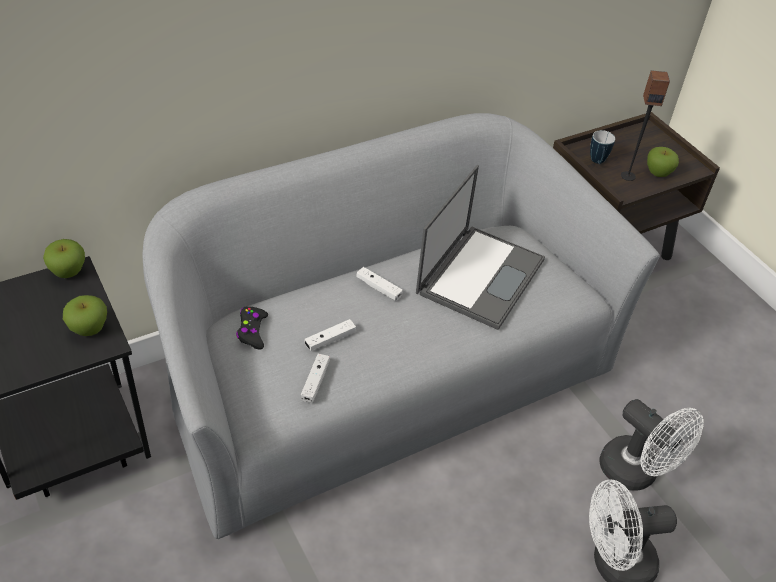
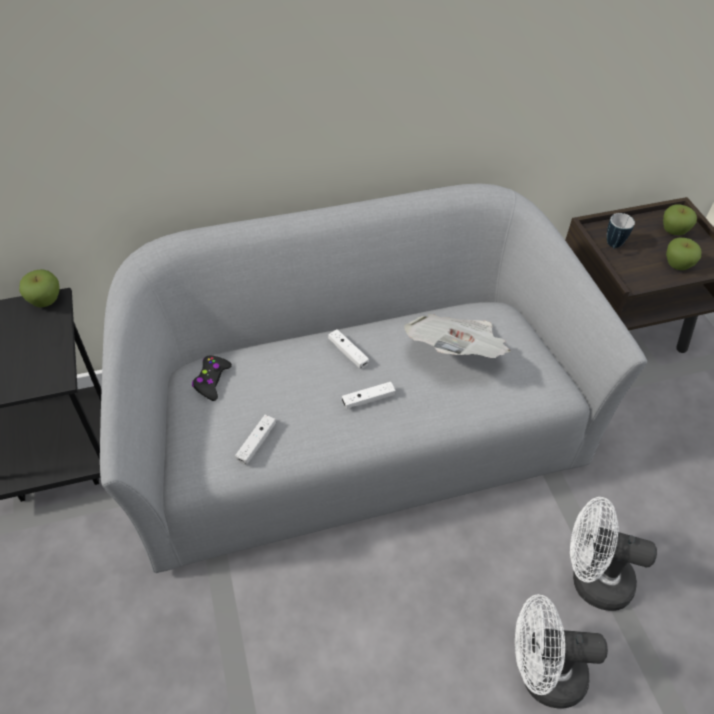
camera: 15 degrees right, 5 degrees up
(89, 329) = (44, 362): apple -> apple (673, 231)
(330, 339) = (284, 400): white game controller -> white game controller (368, 399)
(481, 275) = (456, 353): laptop -> newspaper
(628, 176) = (643, 264): speaker -> none
(636, 473) = (591, 579): white fan -> white fan turned 135 degrees clockwise

